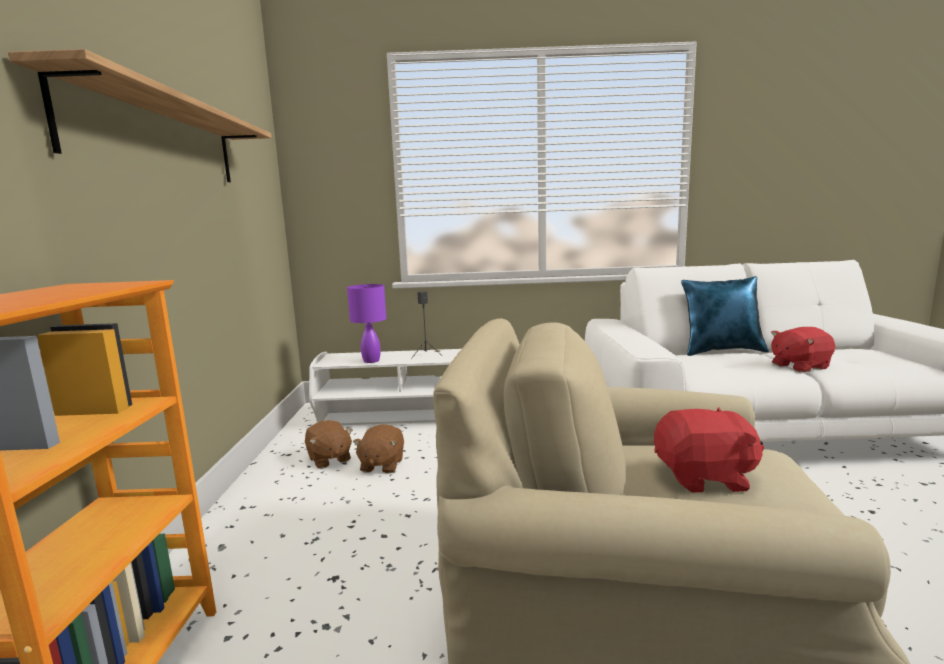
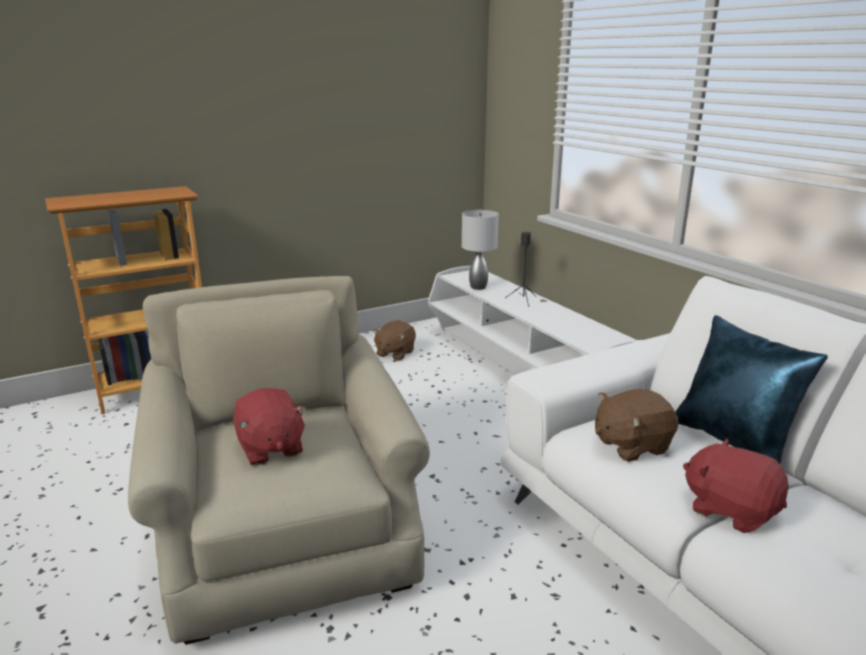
camera: 60 degrees right, 10 degrees up
(159, 139) = (292, 86): shelf -> none
(371, 361) = (477, 287): purple table lamp -> grey table lamp
(381, 465) = (404, 374): brown plush toy -> brown plush toy (631, 445)

